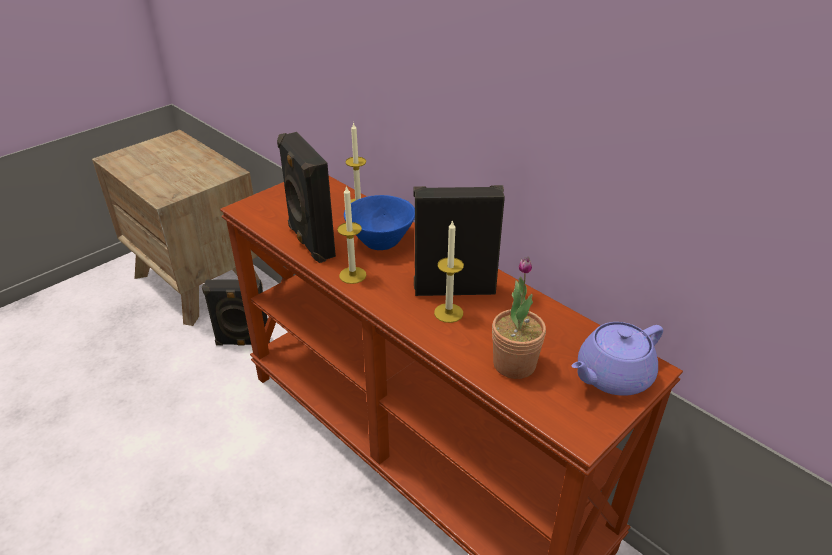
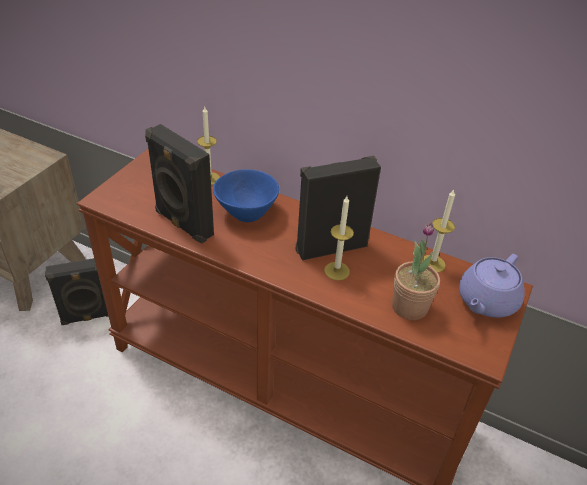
camera: 20 degrees left, 5 degrees up
(352, 275) = (238, 250): candle -> candle (432, 263)

